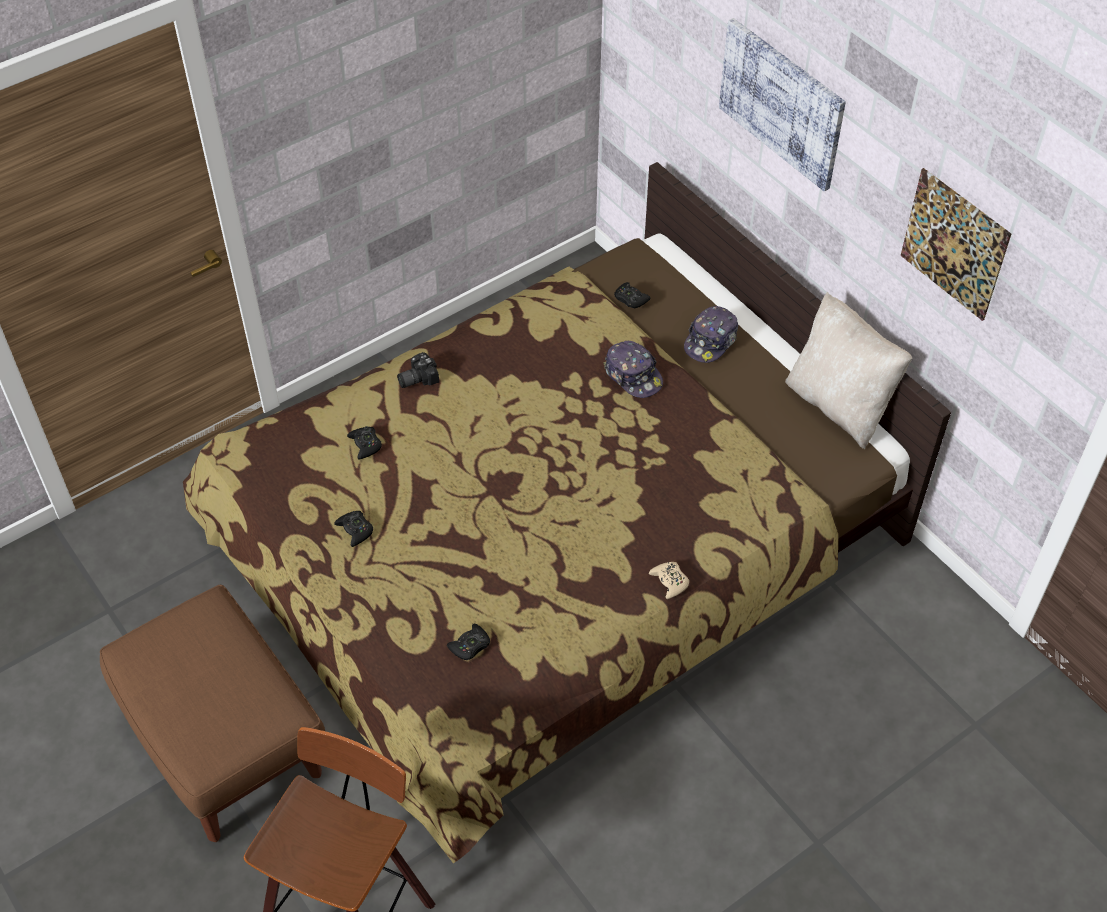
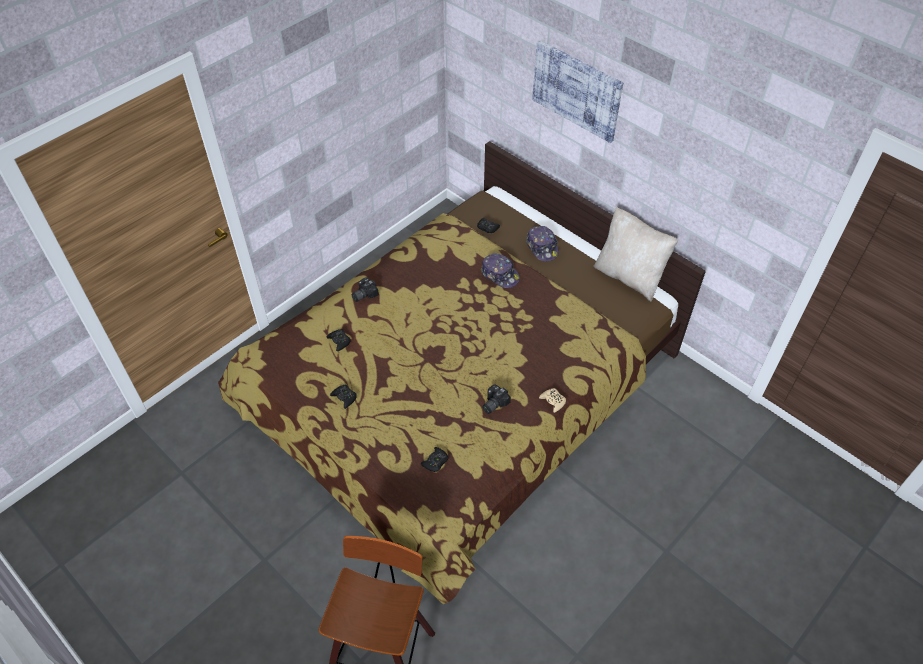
camera: 10 degrees left, 0 degrees up
(225, 743) = (276, 549): brown ottoman -> none
(576, 572) = (493, 403): none -> camera
(711, 341) = (542, 247): cap -> cap turned 45 degrees counterclockwise
(954, 244) = (704, 164): picture -> none

